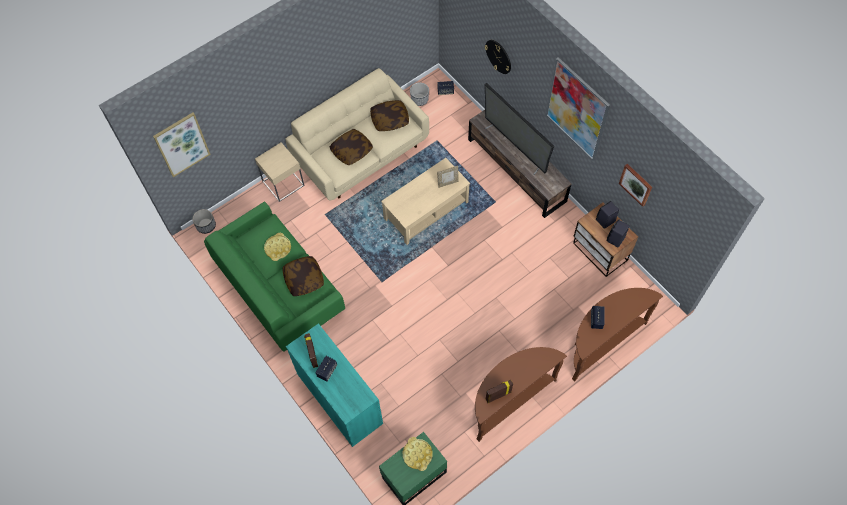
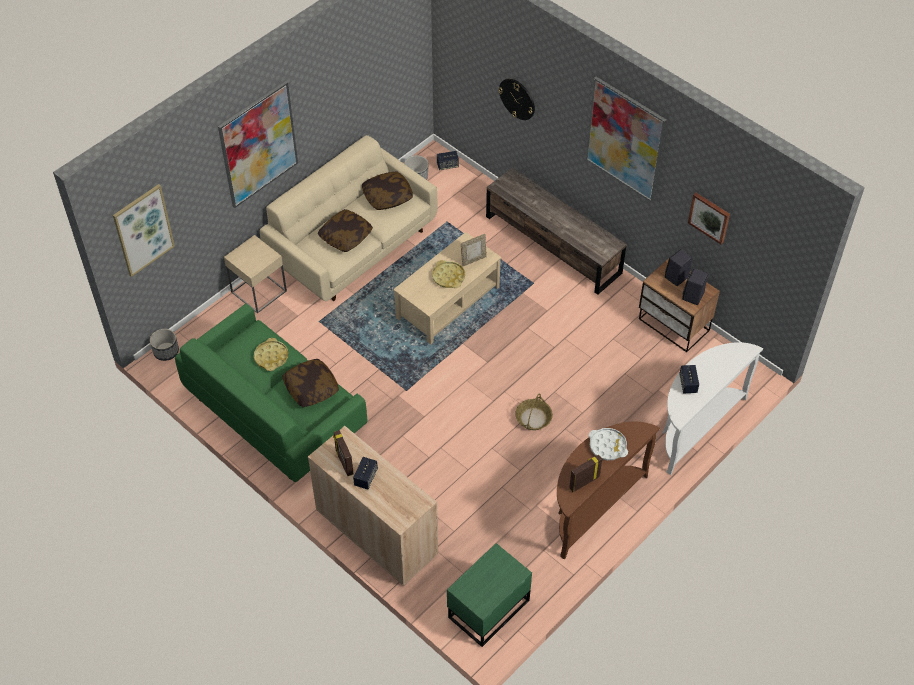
camera: 10 degrees left, 10 degrees down
(282, 79) = (258, 144): none -> picture
(339, 398) = (376, 532): turquoise cabinet -> beige cabinet
(417, 454) = (493, 570): yellow tray -> yellow tray (448, 277)
(475, 318) = (533, 418): none -> basket
(515, 146) = (549, 210): television -> none
(522, 366) = (607, 446): none -> white tray
(601, 342) = (695, 426): brown console table -> white console table

